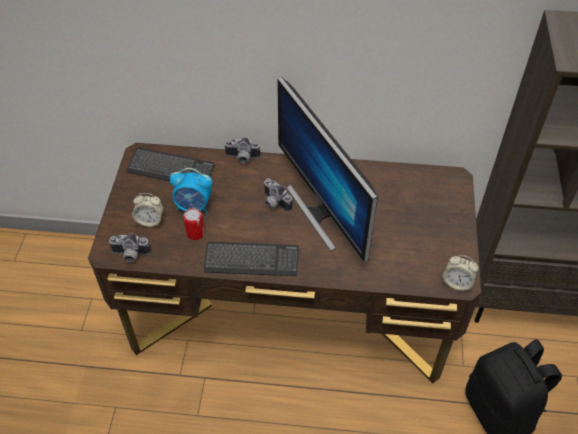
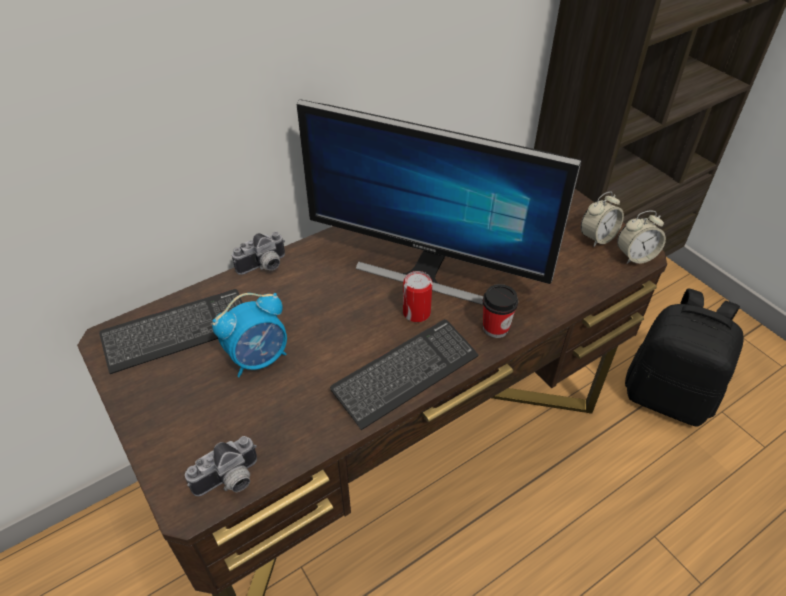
camera: 40 degrees left, 5 degrees down
(150, 220) = (213, 415): alarm clock -> alarm clock (597, 237)
(195, 233) = (297, 389): can -> can (416, 313)
(274, 203) = (359, 293): camera -> none
(323, 268) = (495, 328): none -> cup

